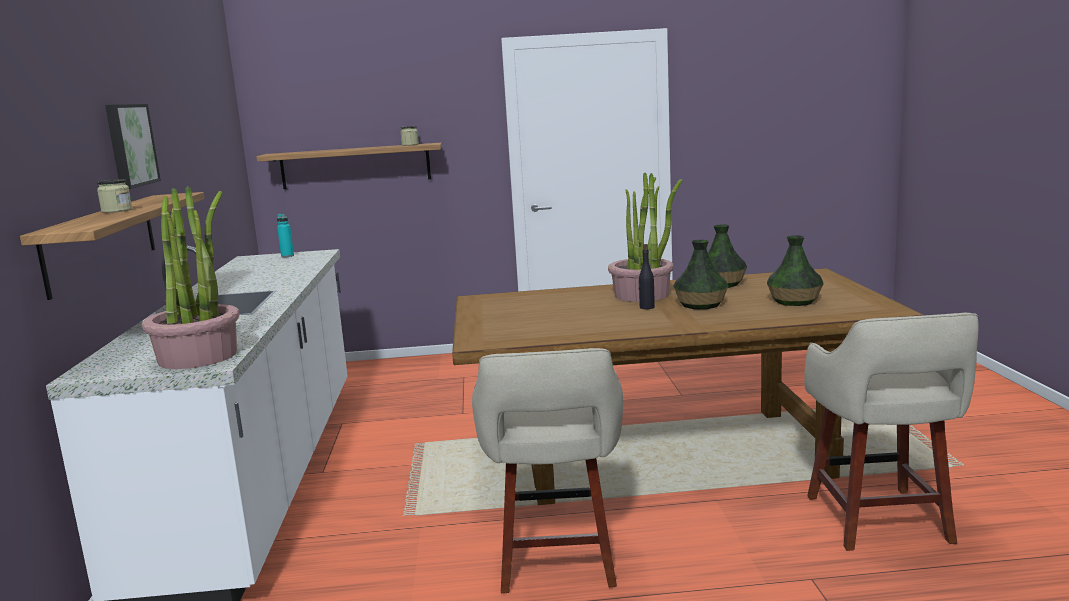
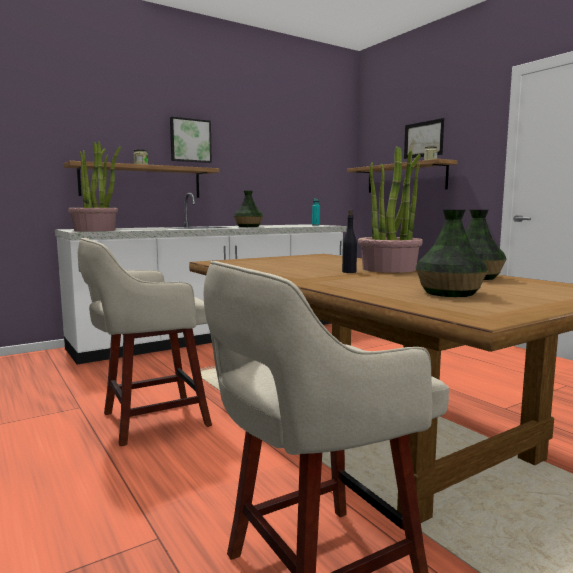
camera: 60 degrees right, 5 degrees down
(380, 113) = (423, 139): none -> picture
(701, 304) = (381, 278): vase -> vase (249, 226)

